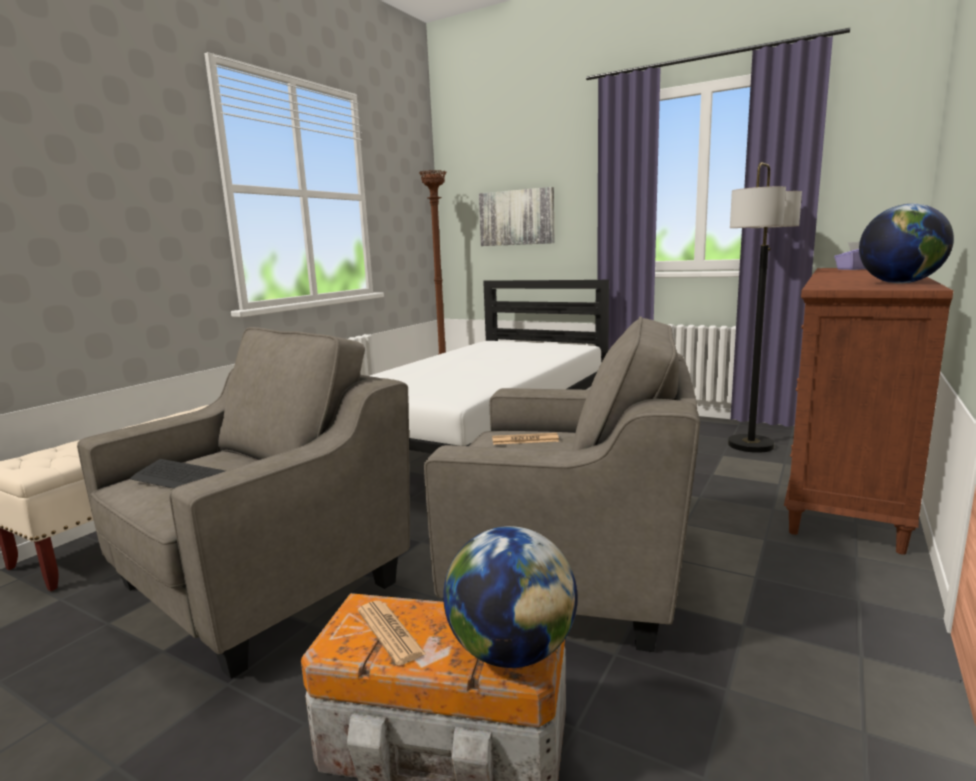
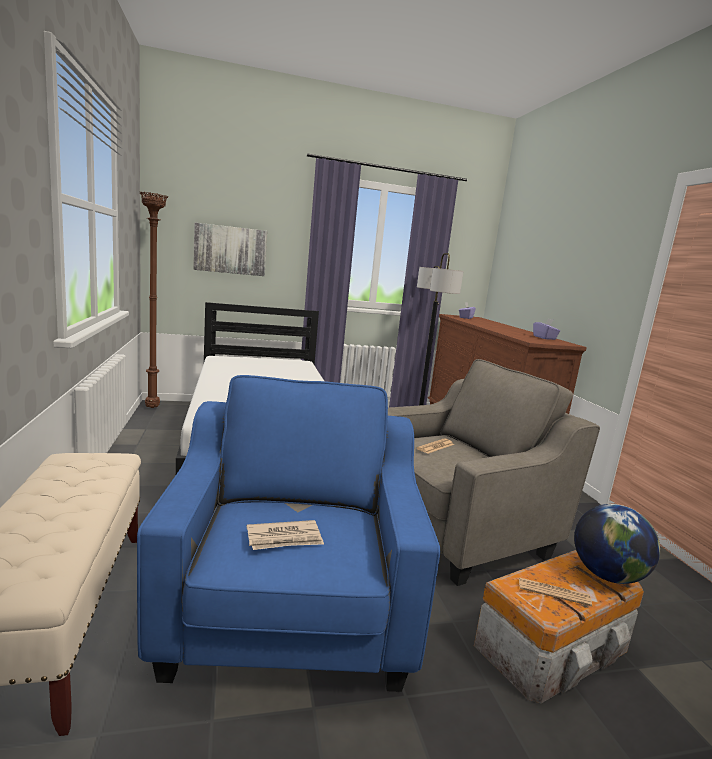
camera: 45 degrees left, 0 degrees up
(180, 478) = (285, 538): keyboard -> newspaper
(262, 583) = (291, 616): grey armchair -> blue armchair
(899, 283) = (544, 338): globe -> purple tissue box

